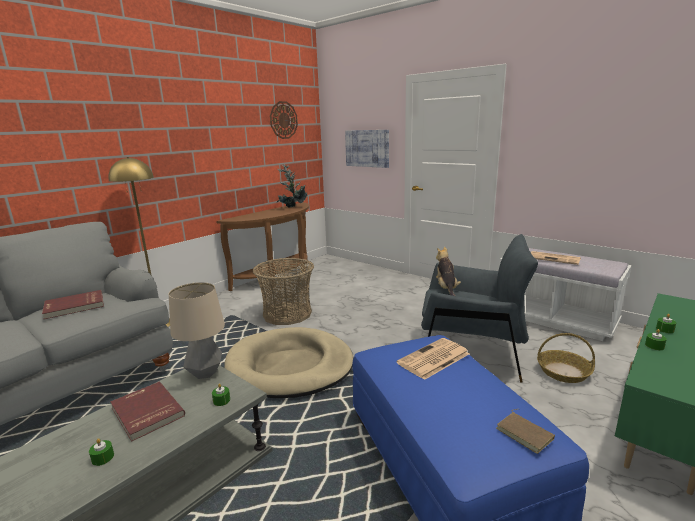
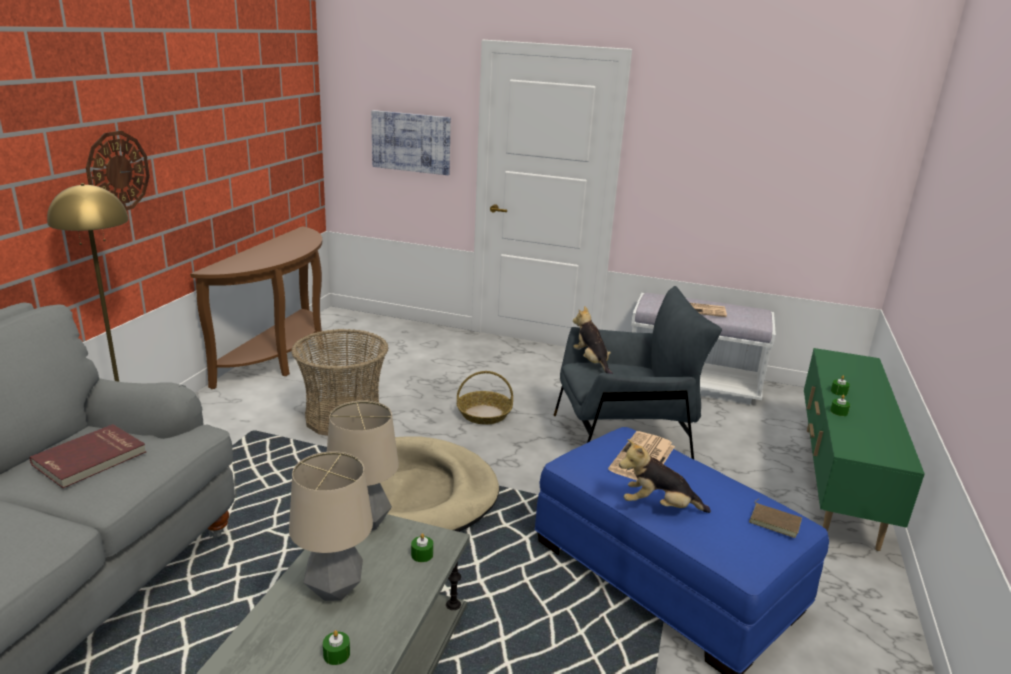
camera: 25 degrees left, 5 degrees up
(146, 412) = (334, 590): red book -> table lamp
(283, 120) = (274, 91): wall clock -> wall clock (117, 171)
(292, 208) = (299, 240): potted plant -> none
(418, 398) = (658, 506): none -> plush toy
(563, 372) = (729, 448): basket -> basket (484, 414)

